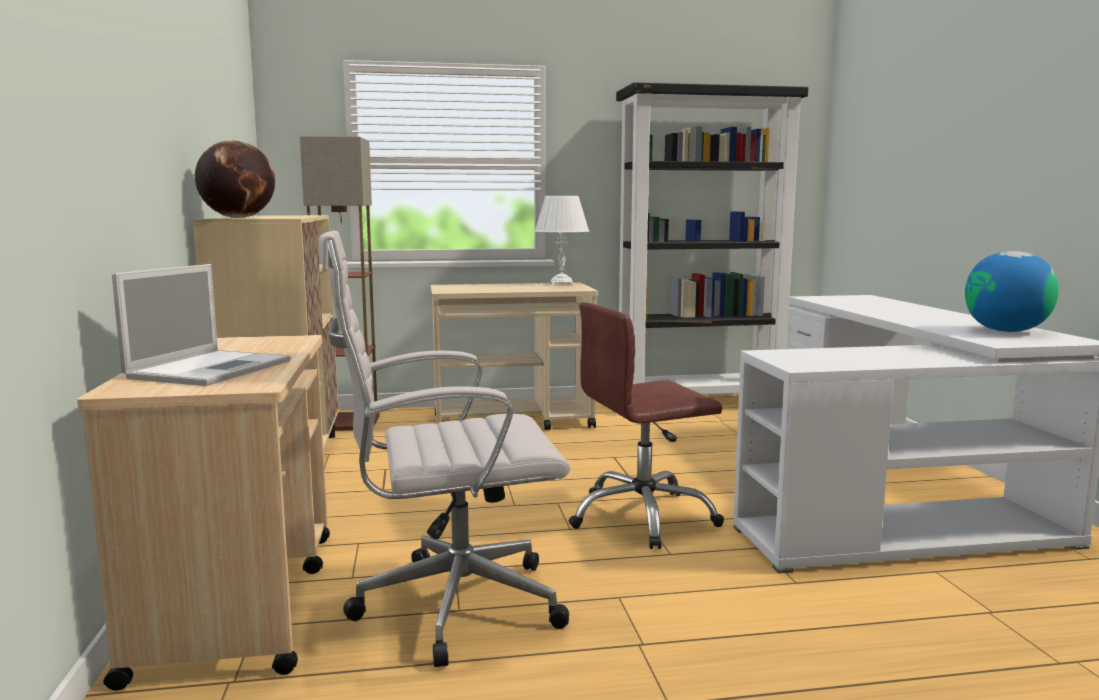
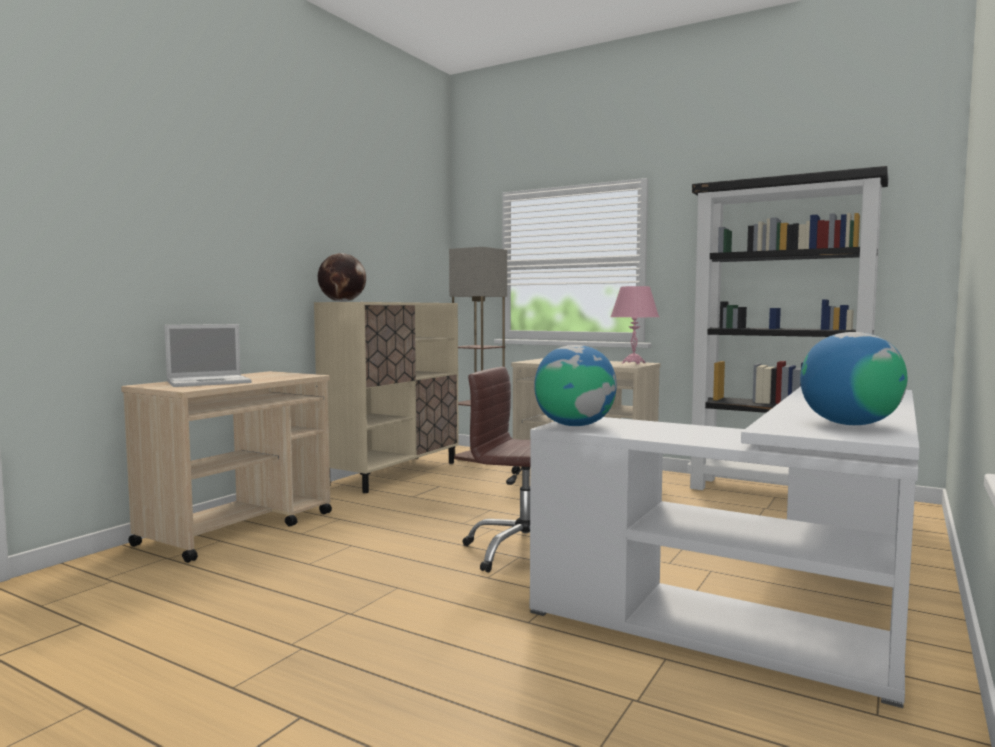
camera: 40 degrees right, 5 degrees down
(449, 606) = (307, 560): white office chair -> none
(561, 284) = (633, 363): white table lamp -> pink table lamp
(802, 362) = (574, 425): none -> globe

